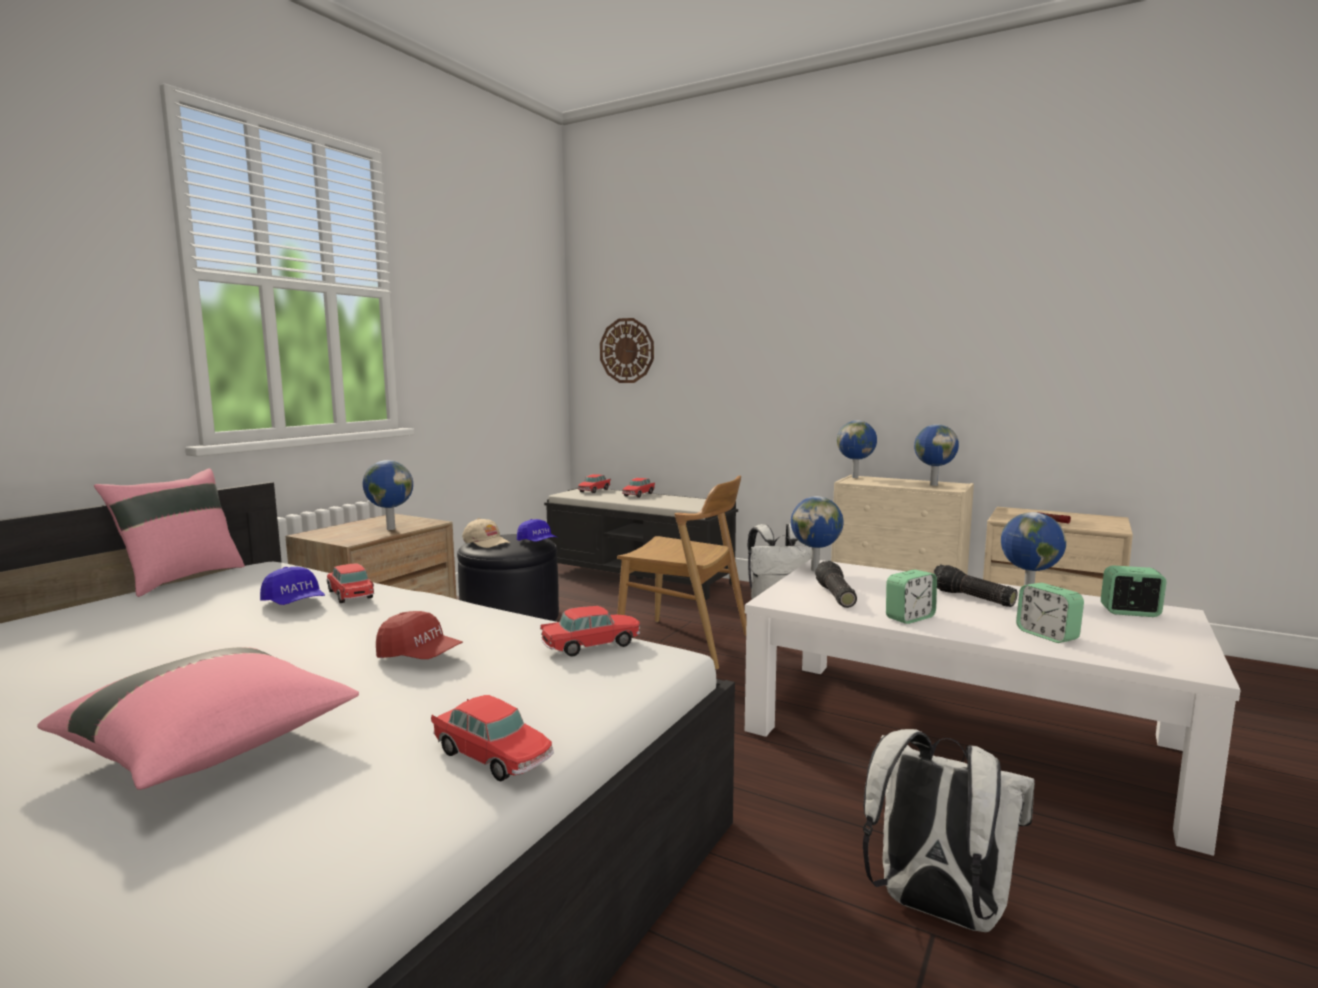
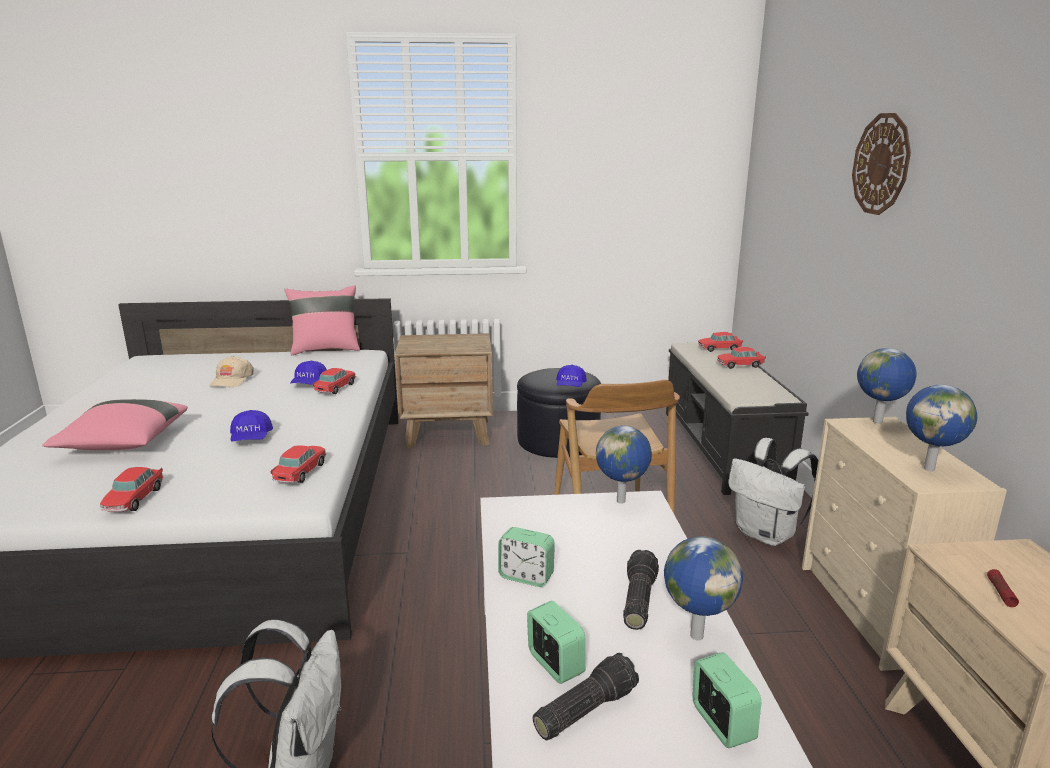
camera: 55 degrees right, 10 degrees up
(390, 529) = (447, 347): globe -> none
(420, 656) = (251, 438): red cap -> blue cap
(486, 542) = (545, 373): beige cap -> beige cap (231, 380)
(592, 645) = (301, 472): toy car -> toy car turned 105 degrees counterclockwise
(627, 350) = (774, 205): wall clock -> wall clock (881, 164)
(834, 596) = (550, 528): flashlight -> flashlight (584, 708)
(1047, 635) = (555, 664): alarm clock -> alarm clock turned 120 degrees clockwise

